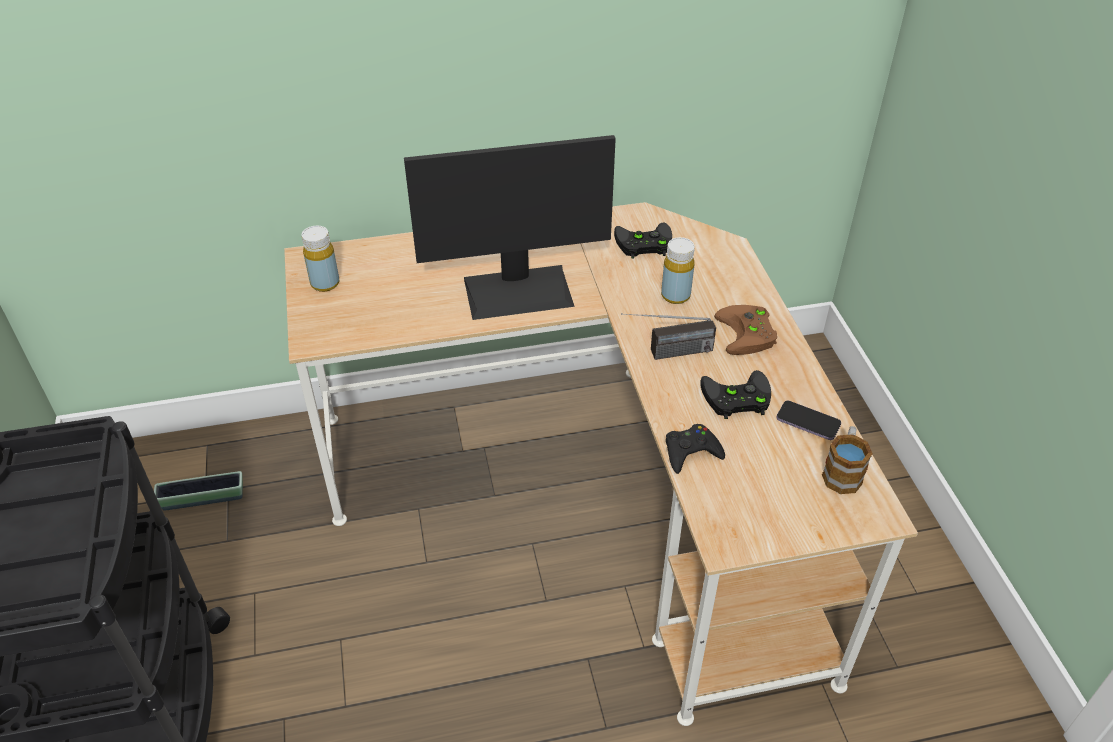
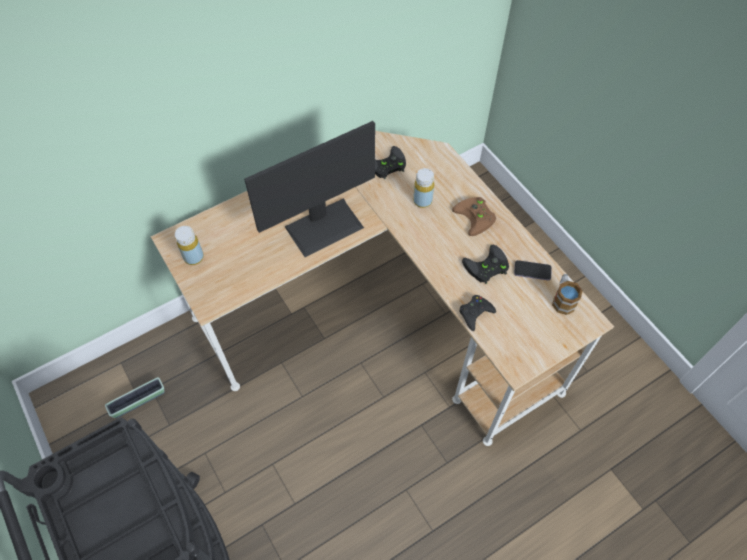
camera: 20 degrees left, 15 degrees up
(666, 354) = (434, 247): radio -> none

